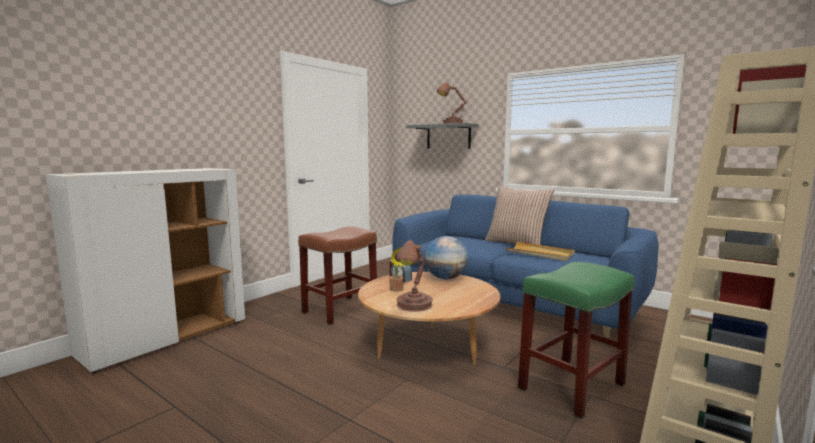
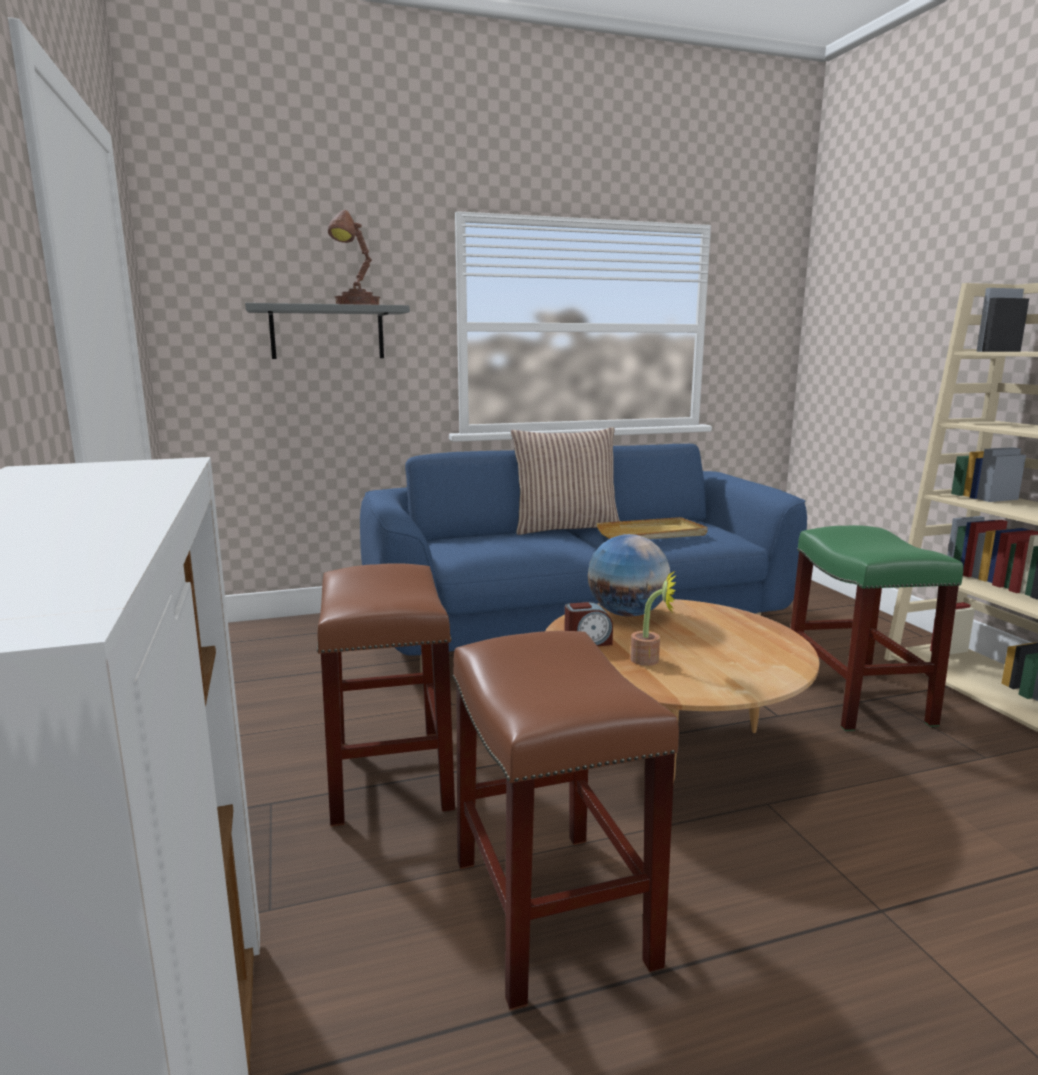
camera: 55 degrees left, 5 degrees up
(289, 353) = (549, 909): none -> brown stool
(413, 306) = (750, 671): brown table lamp -> none

